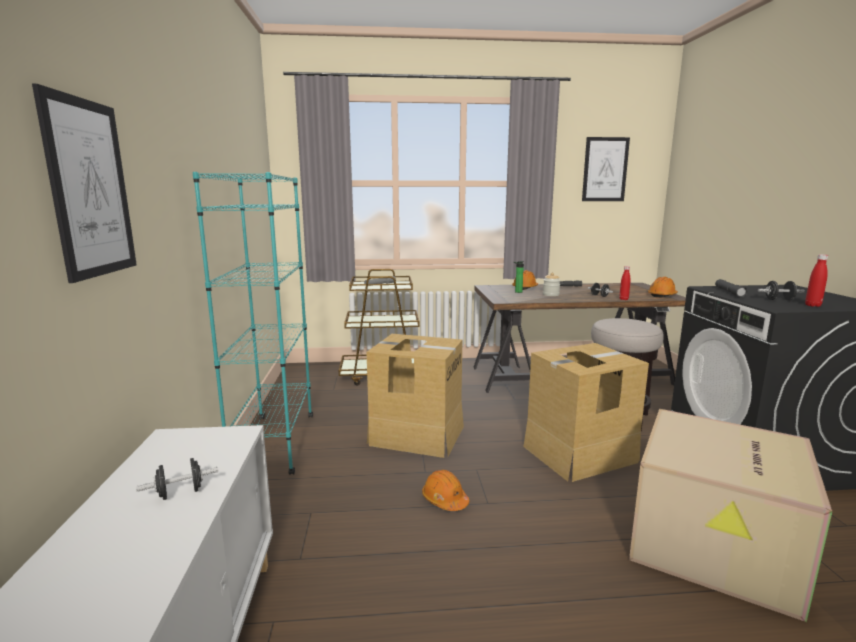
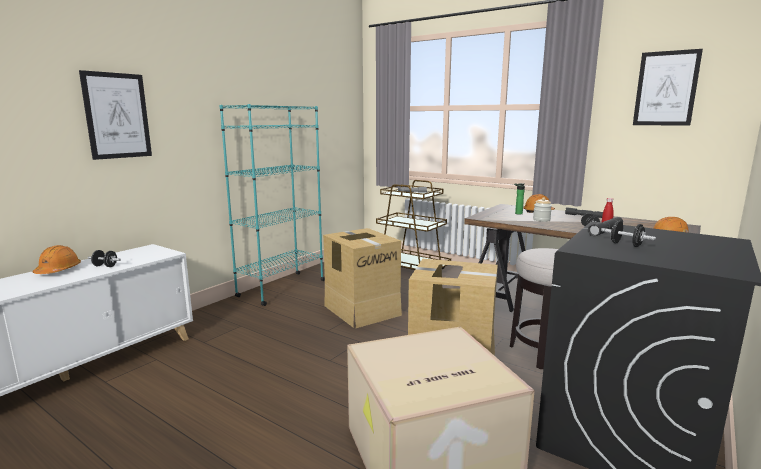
camera: 40 degrees right, 0 degrees up
(444, 500) = (310, 348): orange hard hat -> orange hard hat (58, 270)
(812, 305) = (638, 255): red bottle -> none

